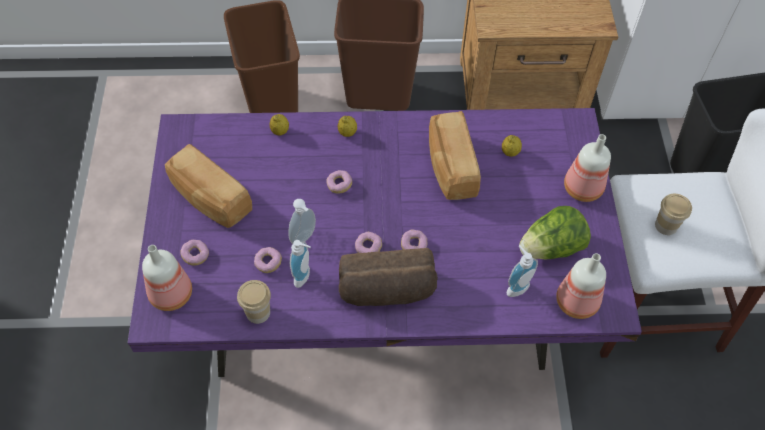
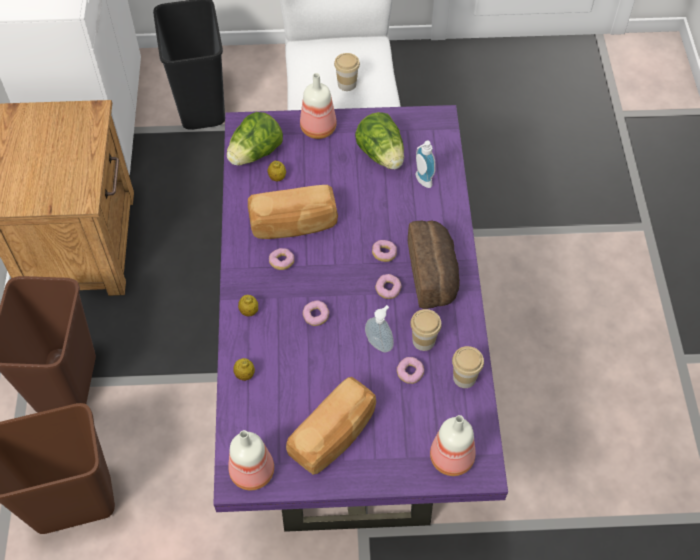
camera: 90 degrees left, 0 degrees up
(195, 255) = (405, 440): donut -> donut (282, 262)
(305, 277) = (423, 341): soap dispenser -> cup
(540, 134) = (255, 153): none -> lettuce
(578, 302) = (433, 141): bottle -> bottle (252, 470)

